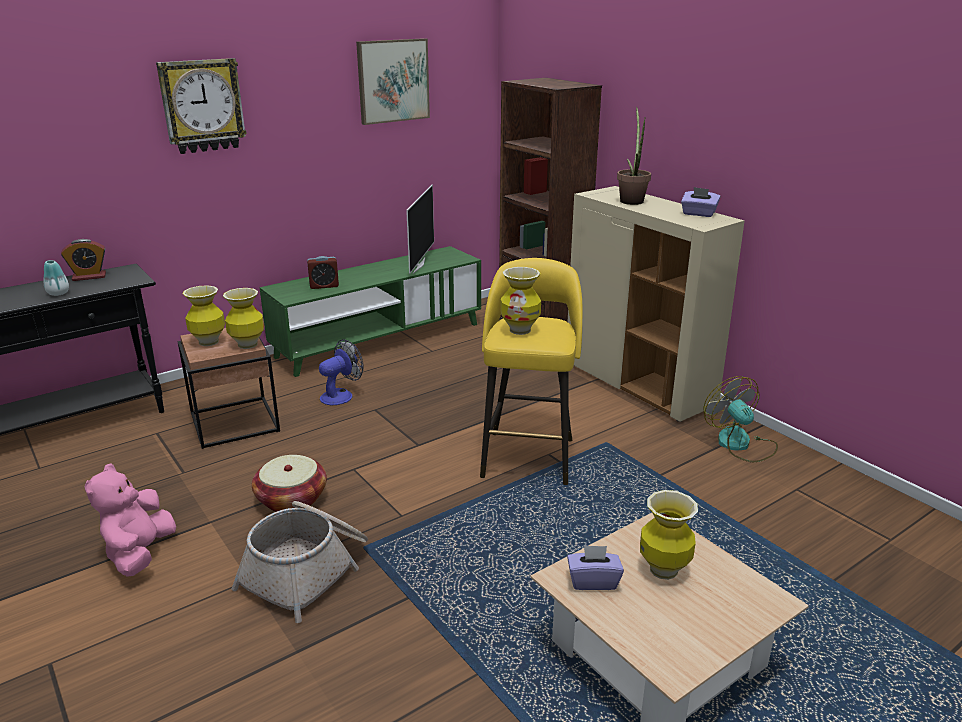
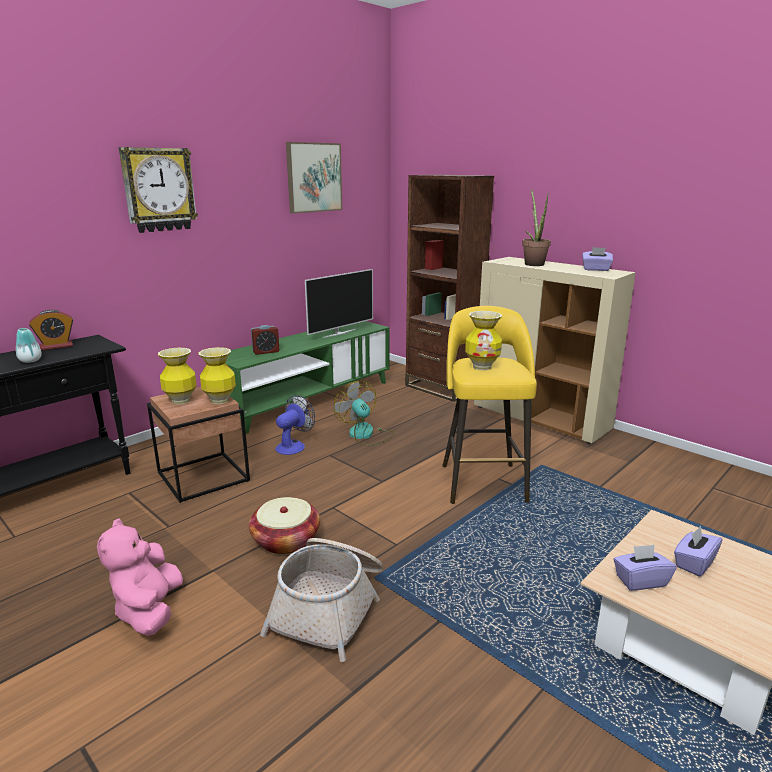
camera: 10 degrees left, 5 degrees down
(418, 265) = (339, 333): television -> television turned 45 degrees clockwise
(663, 570) = (694, 563): vase -> purple tissue box
(740, 444) = (647, 457): fan -> fan (365, 435)

